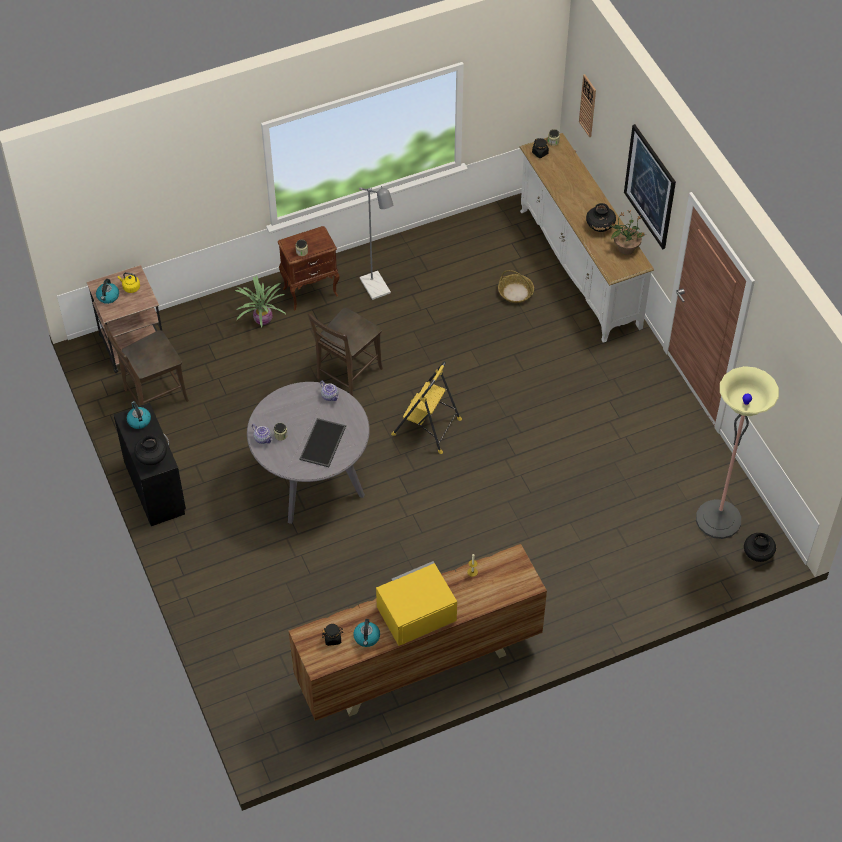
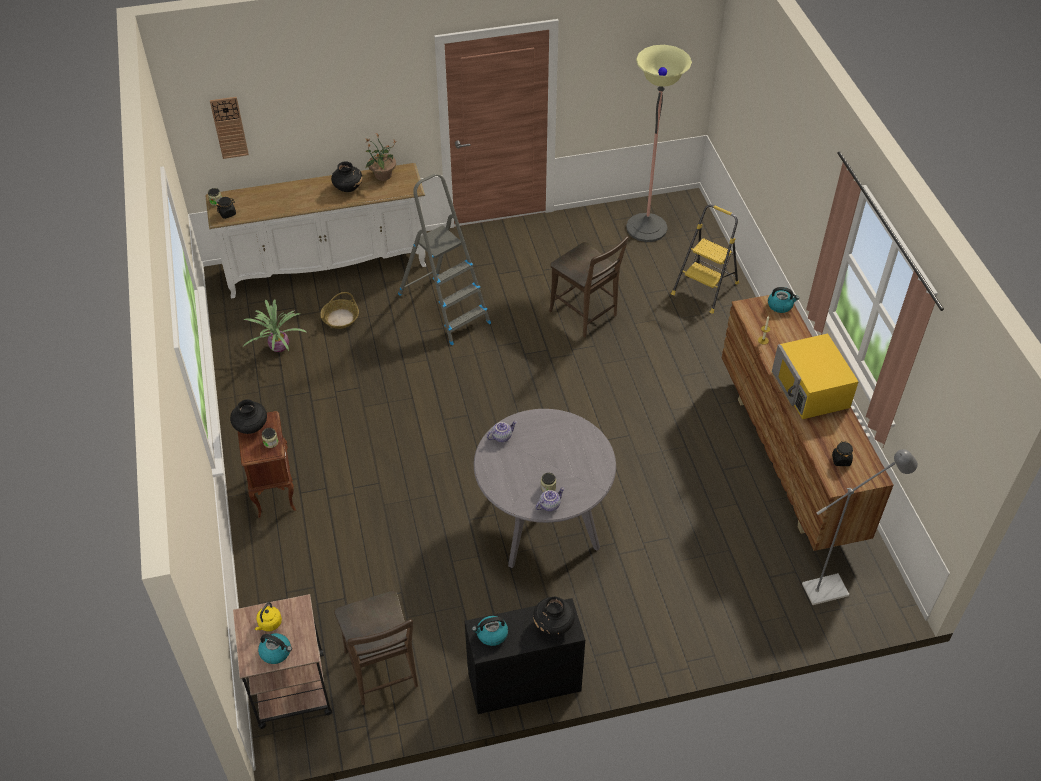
camera: 80 degrees left, 5 degrees down
(262, 319) = (298, 543): potted plant -> potted plant (278, 347)
(323, 443) = (567, 450): tray -> none
(347, 375) = (407, 472): brown chair -> brown chair (585, 315)
(367, 638) = (840, 431): kettle -> kettle (780, 305)
(378, 290) = (294, 429): grey floor lamp -> grey floor lamp (832, 587)
(428, 427) = (496, 412): yellow step ladder -> yellow step ladder (706, 287)
(549, 366) = (444, 308): none -> grey step ladder
(650, 186) = (369, 98): picture -> none
(757, 554) = (686, 212): black vase -> black vase (251, 427)

